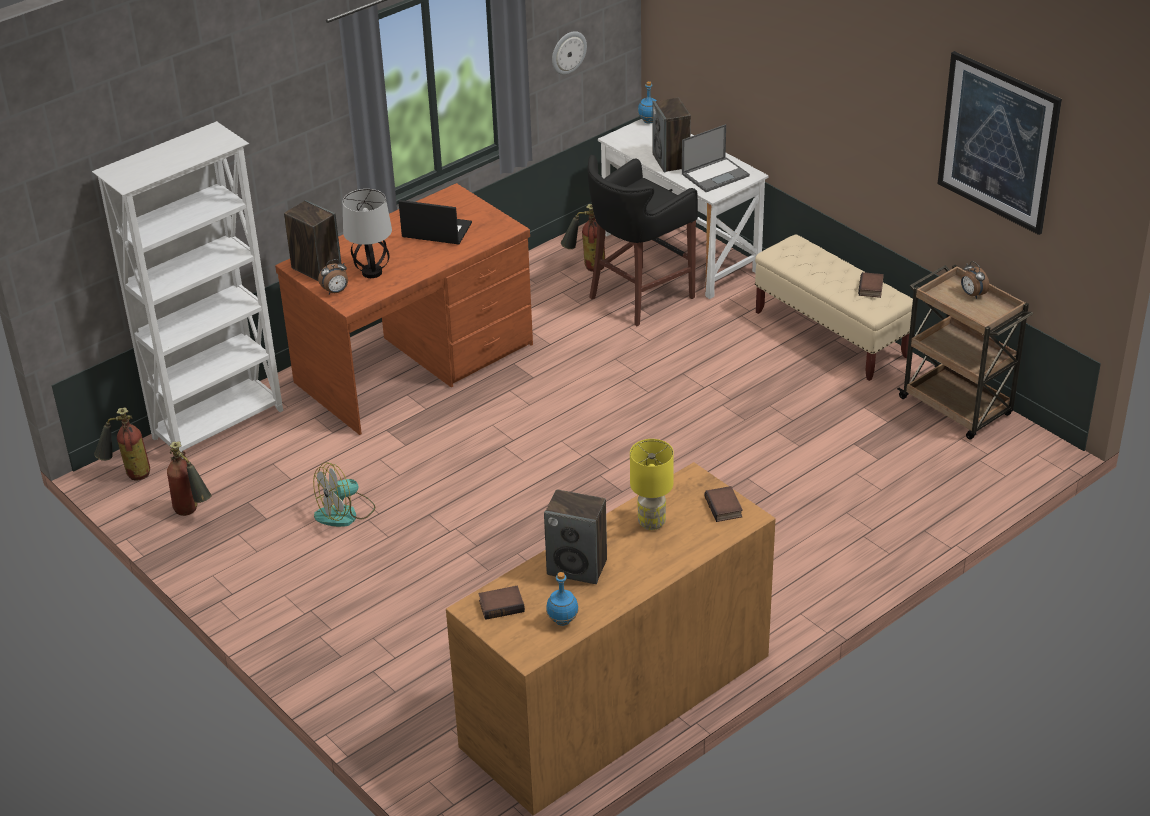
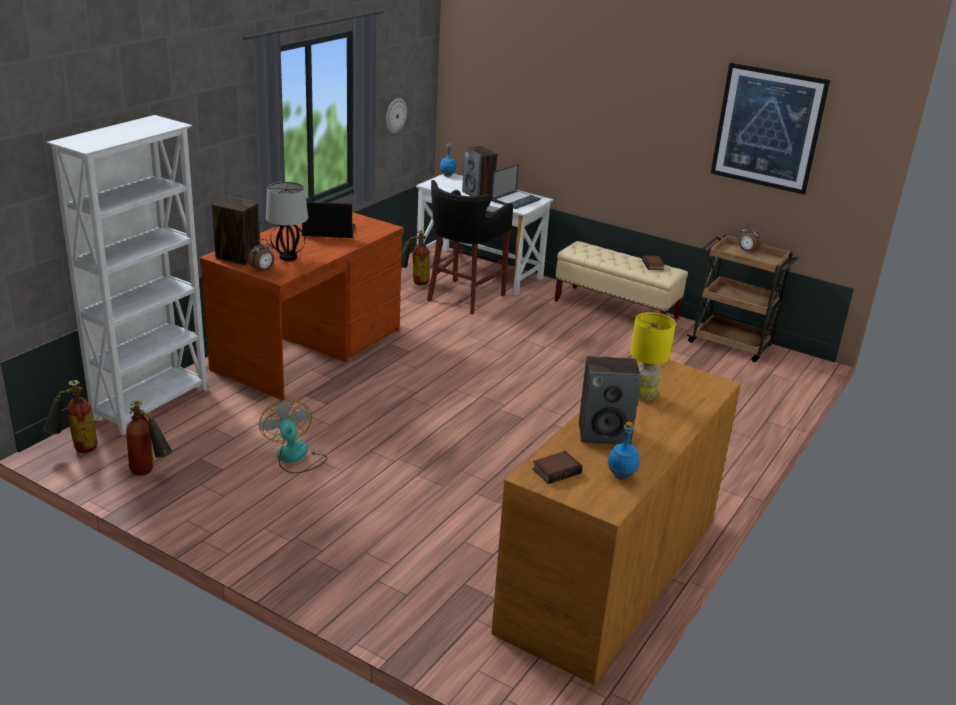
camera: 20 degrees left, 10 degrees down
(345, 513) = (295, 457): fan -> fan turned 120 degrees clockwise
(724, 507) = (695, 379): book -> none

